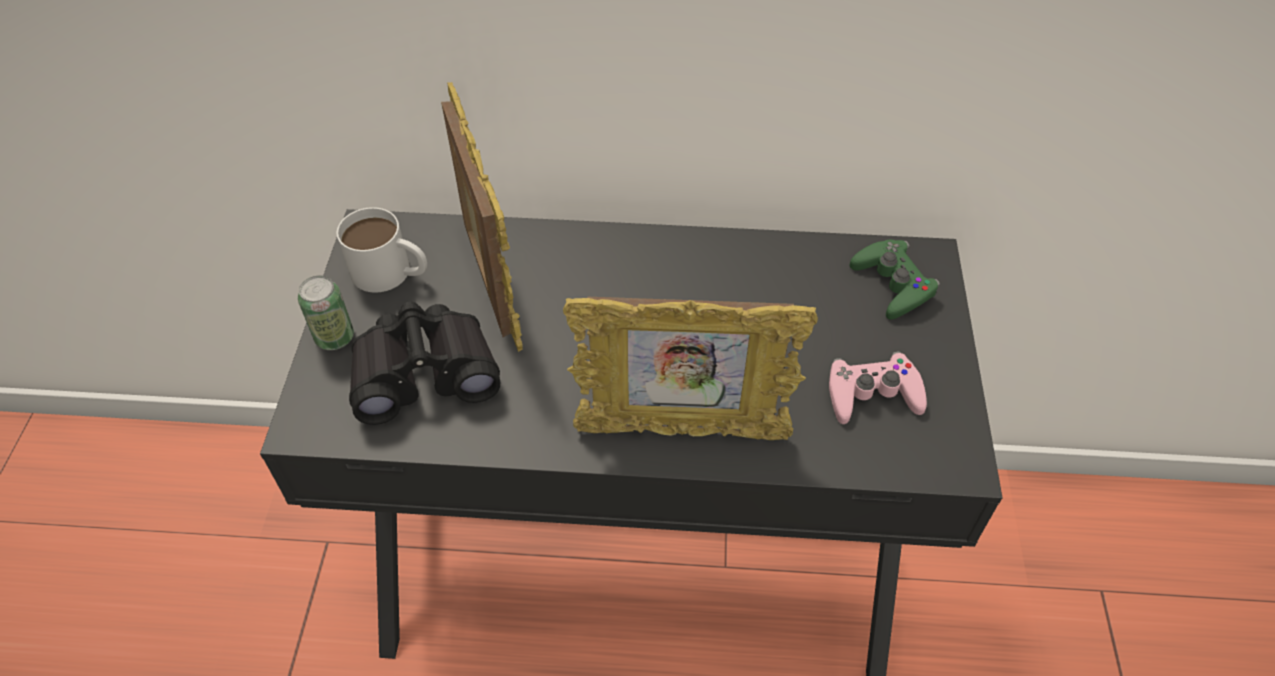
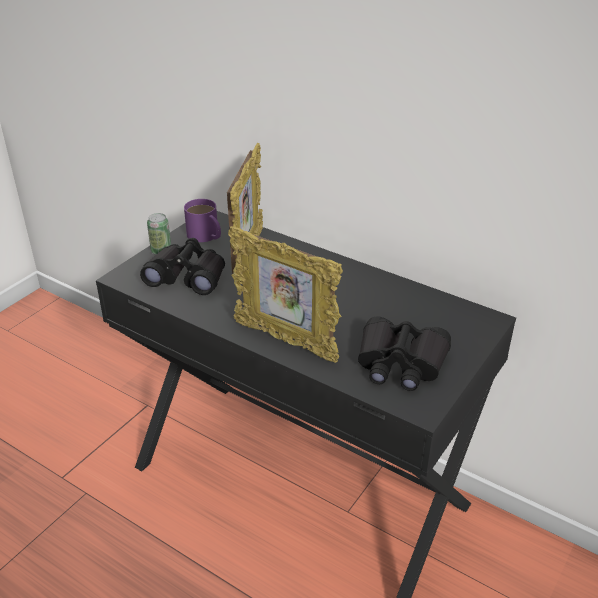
camera: 30 degrees right, 15 degrees down
(391, 273) = (206, 236): white mug -> purple mug
(872, 394) = (400, 363): pink game controller -> black binoculars
(893, 284) = (457, 323): green game controller -> none

